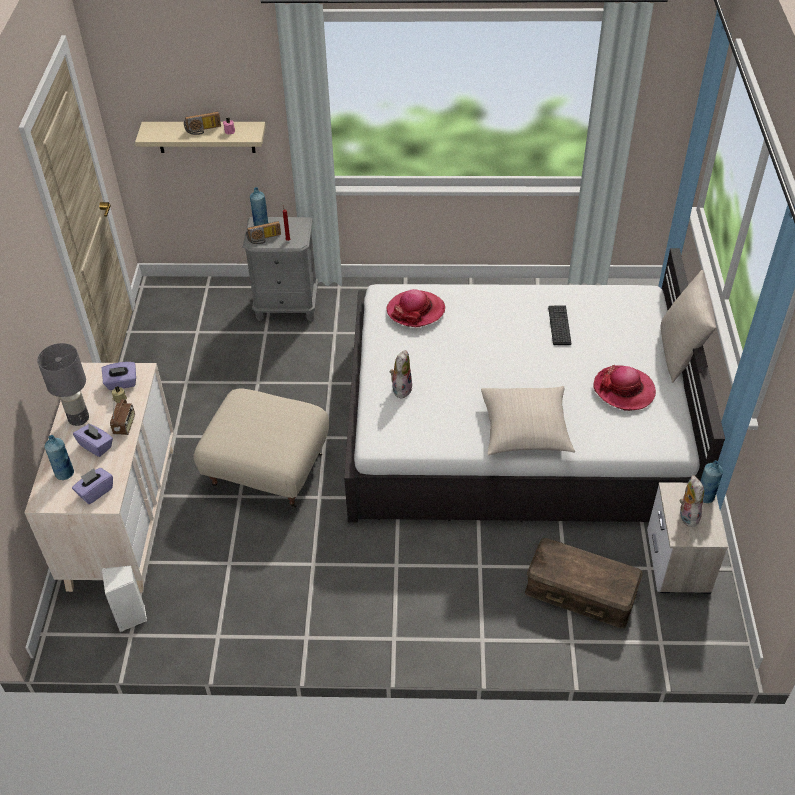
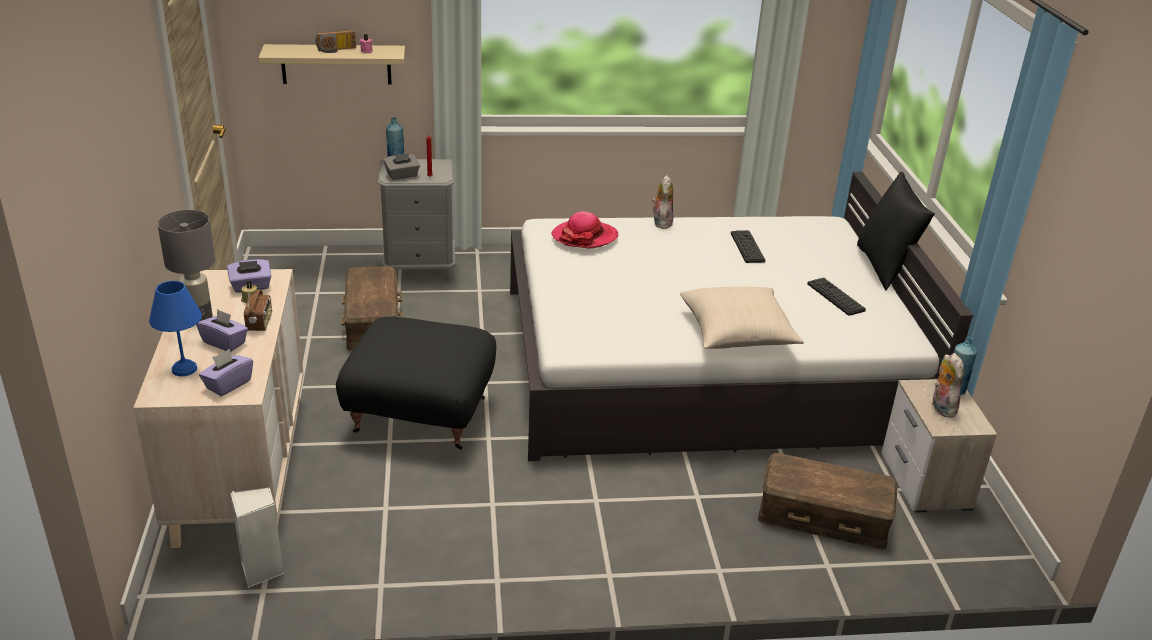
camera: 10 degrees left, 15 degrees down
(64, 473) = (185, 368): blue bottle -> blue table lamp
(239, 366) = (371, 321): none -> brown storage box
(264, 239) = (402, 175): radio -> grey tissue box
(267, 470) = (420, 415): beige ottoman -> black ottoman
(401, 388) = (583, 301): plush toy -> plush toy (661, 222)
(624, 390) = (835, 297): hat -> keyboard
(680, 353) = (885, 267): beige pillow -> black pillow

